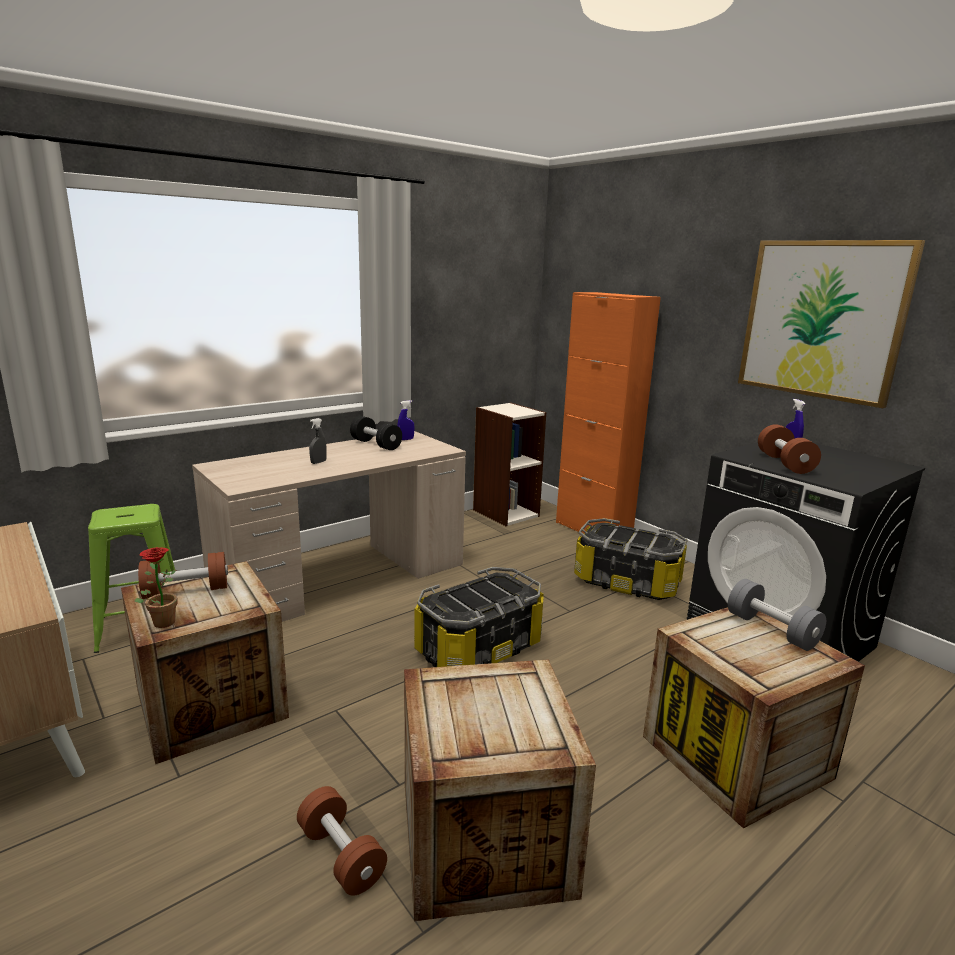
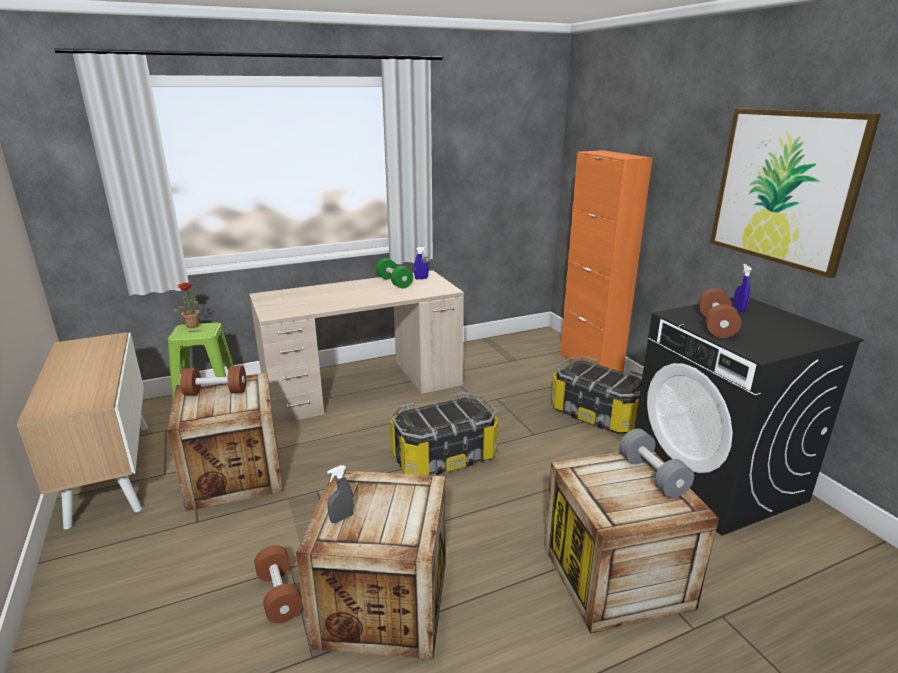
camera: 15 degrees right, 5 degrees up
(162, 621) = (190, 413): potted plant -> potted plant (192, 325)
(318, 462) = (340, 296): grey spray bottle -> grey spray bottle (342, 518)
(376, 444) = (394, 282): black dumbbell -> green dumbbell
(505, 513) = (519, 342): bookcase -> none

